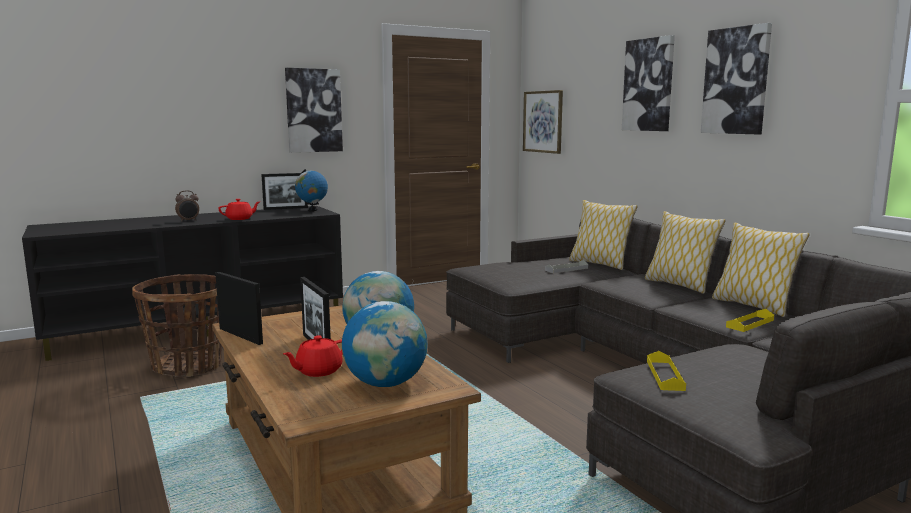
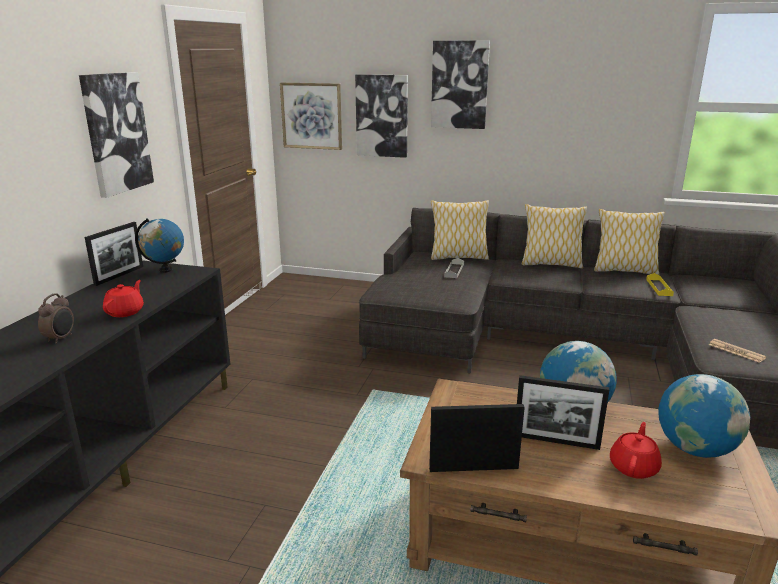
camera: 45 degrees left, 10 degrees up
(188, 366) = (202, 534): basket -> none
(318, 371) = (634, 467): red teapot -> red teapot turned 150 degrees counterclockwise
(665, 375) = (736, 351): yellow tray -> newspaper
(736, 81) = (558, 87): picture -> picture (382, 116)

